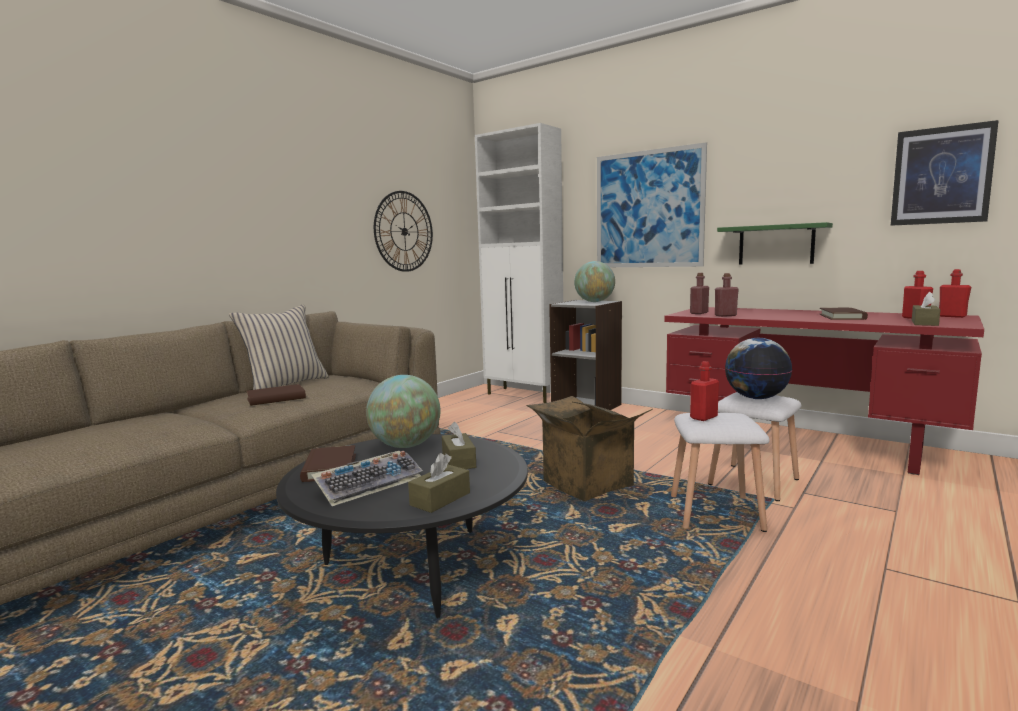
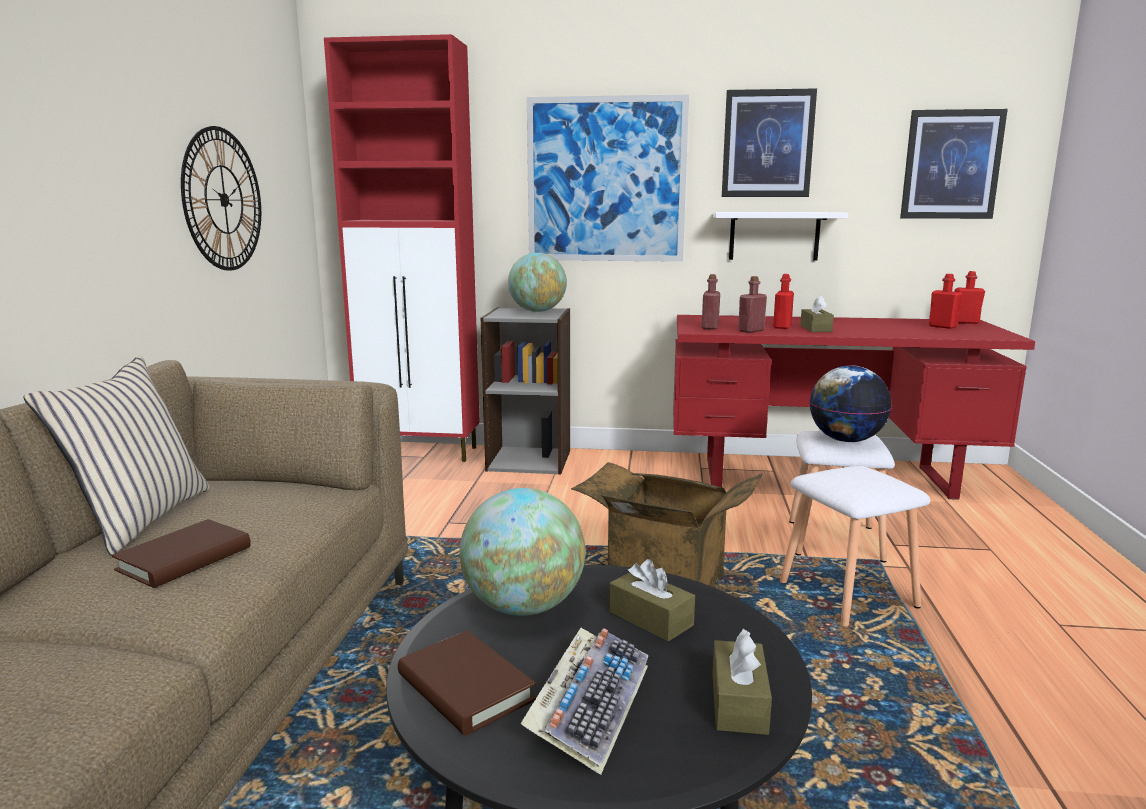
camera: 30 degrees left, 5 degrees up
(524, 395) = (421, 452): white cabinet -> red cabinet
(703, 417) = (843, 480): red bottle -> red bottle (782, 327)
(769, 173) = (767, 144): none -> picture
(776, 245) = (774, 236): green shelf -> white shelf
(842, 317) = (874, 328): brown book -> none
(924, 323) = (969, 334): brown tissue box -> brown tissue box (815, 329)

